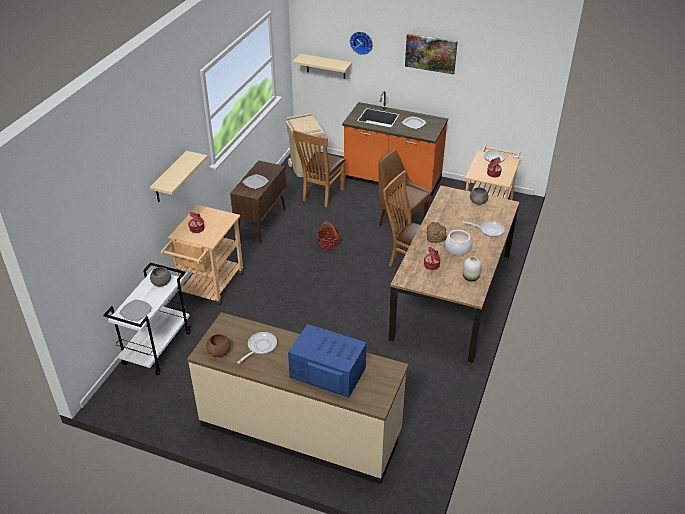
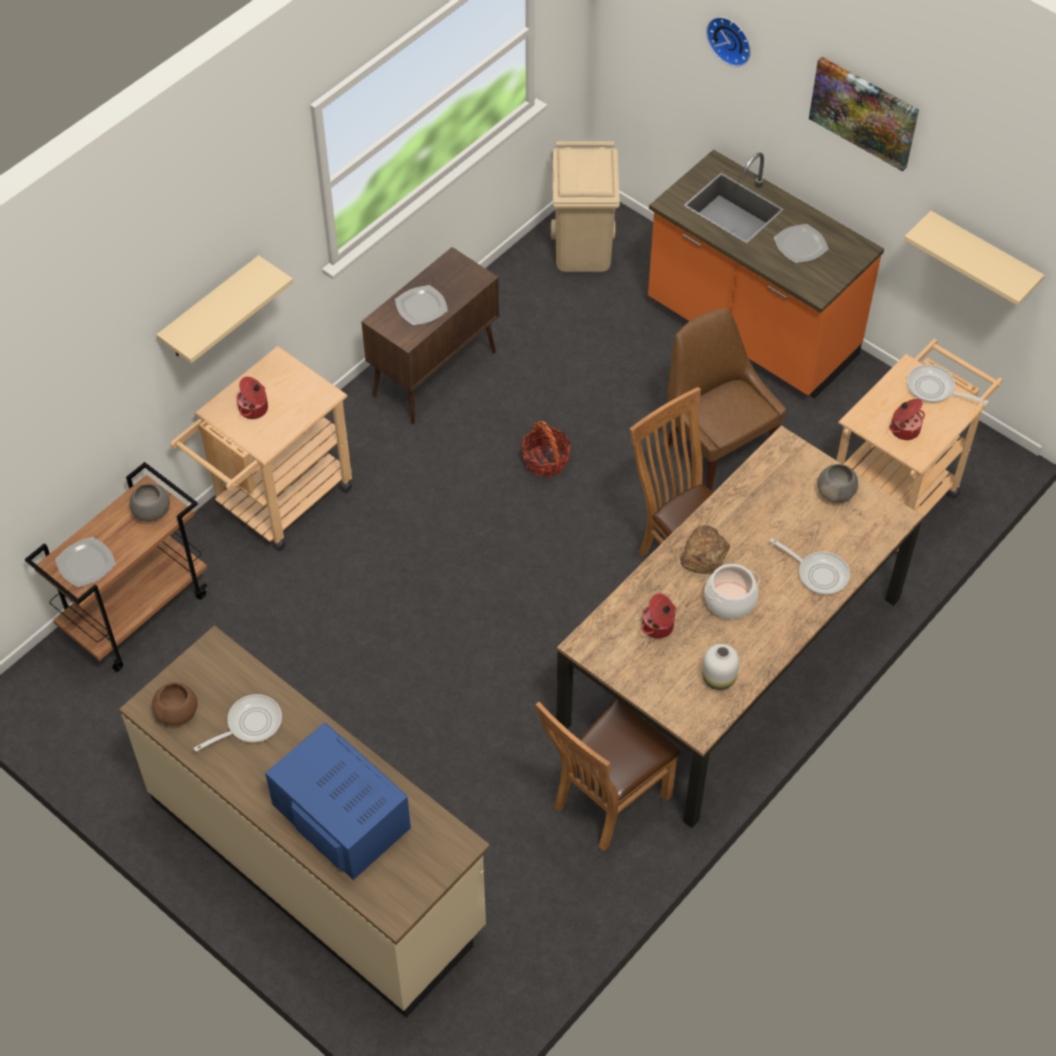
camera: 20 degrees right, 15 degrees up
(157, 347) = (137, 611): white cart -> brown cart
(321, 195) = (583, 333): brown chair -> brown chair (605, 803)
(326, 66) = (658, 57): beige shelf -> beige shelf (982, 257)

